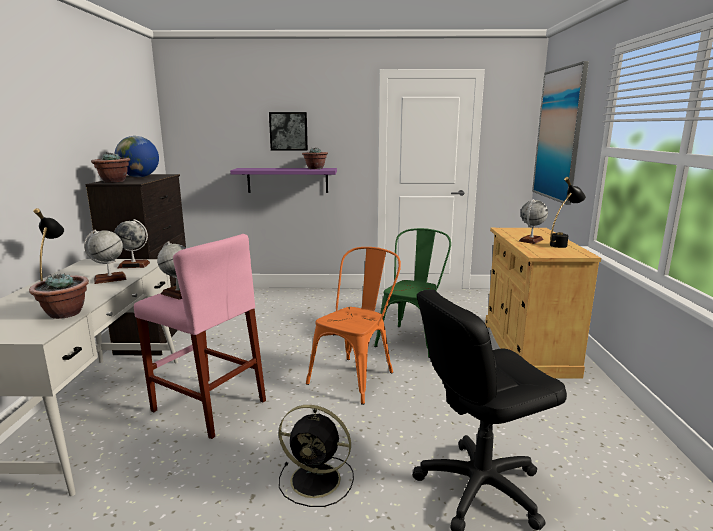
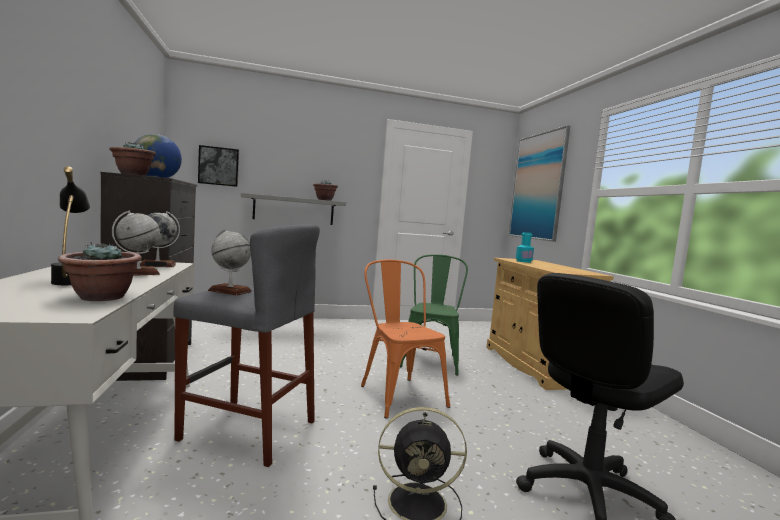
camera: 15 degrees left, 10 degrees down
(208, 406) = (248, 430): pink stool -> grey stool
(287, 180) = (294, 210): purple shelf -> grey shelf
(288, 131) = (299, 164): picture -> picture (219, 166)
(356, 375) = (398, 393): orange chair -> orange chair turned 45 degrees counterclockwise
(518, 234) = (523, 261): none -> turquoise bottle
(531, 240) = (541, 265): globe -> none
(562, 244) = (569, 268): black table lamp -> none

